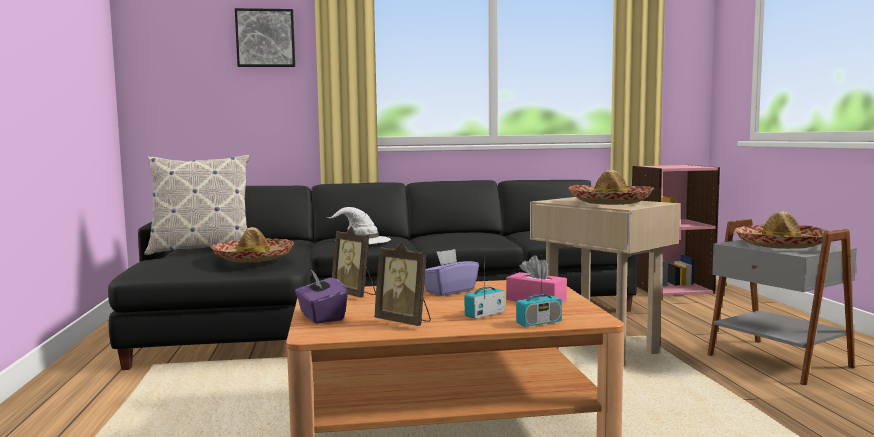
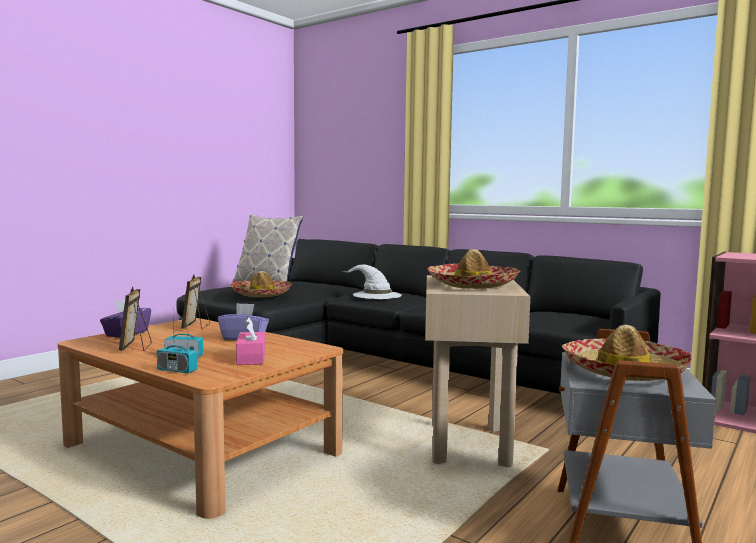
camera: 45 degrees right, 0 degrees up
(265, 38) = (379, 120): picture -> none

